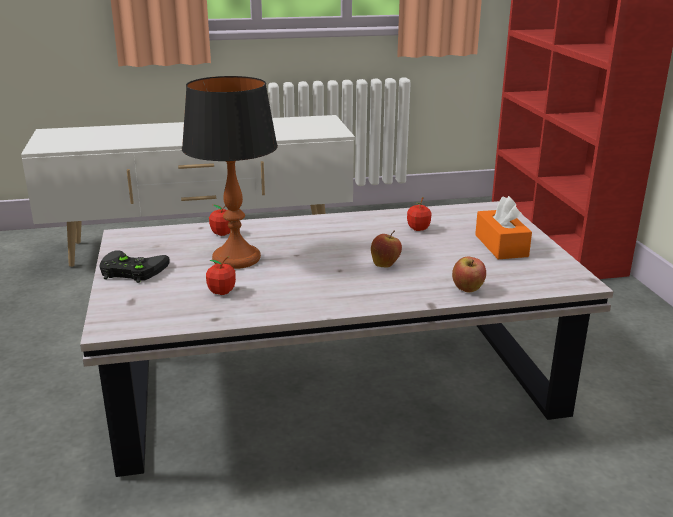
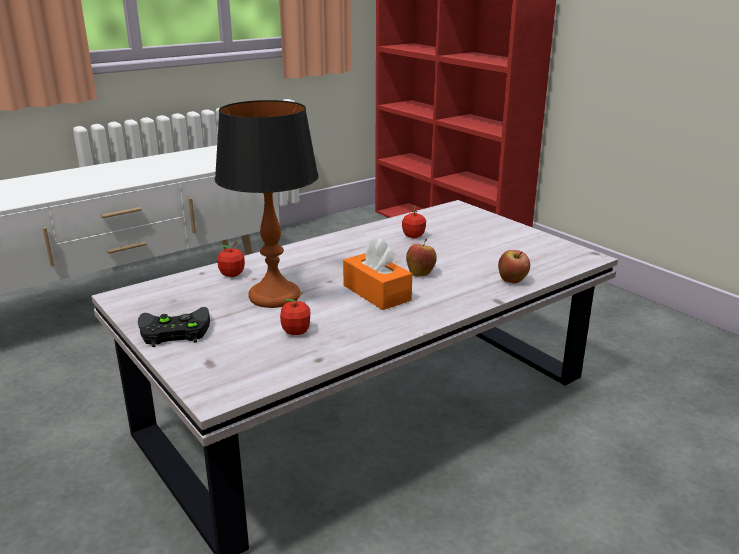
camera: 25 degrees left, 0 degrees up
(501, 246) = (497, 238): orange tissue box -> orange tissue box (376, 293)

